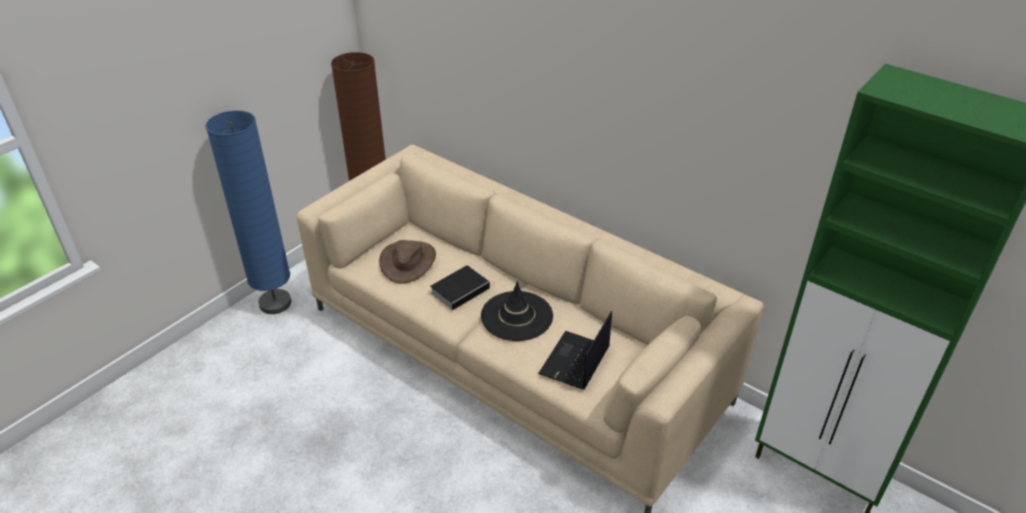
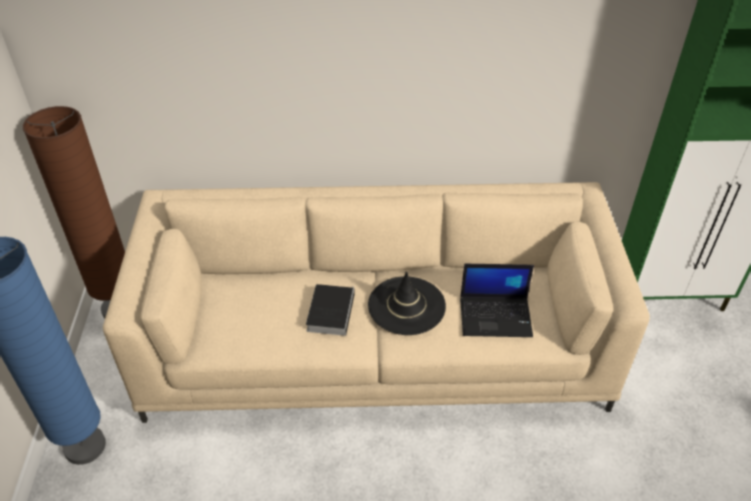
camera: 40 degrees left, 5 degrees up
(408, 262) = (249, 314): brown hat -> none
(575, 362) = (496, 316): laptop -> laptop turned 75 degrees counterclockwise

